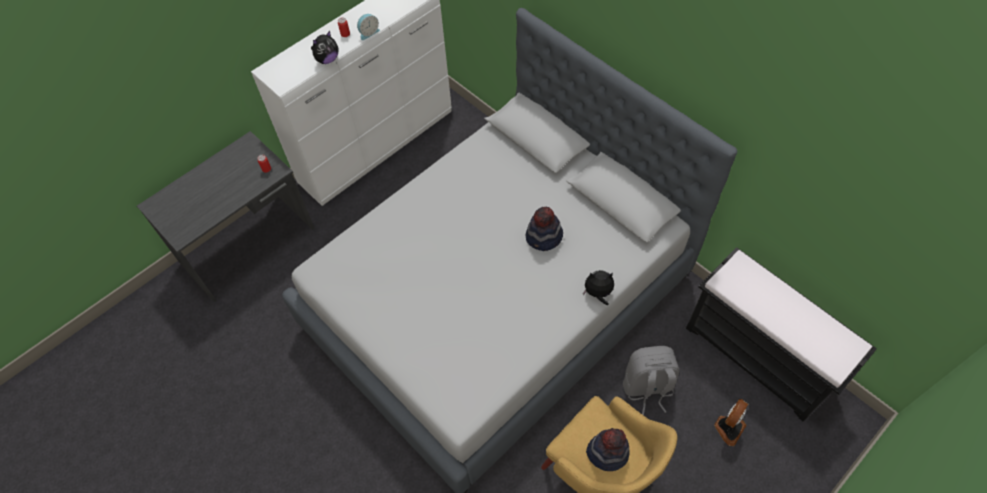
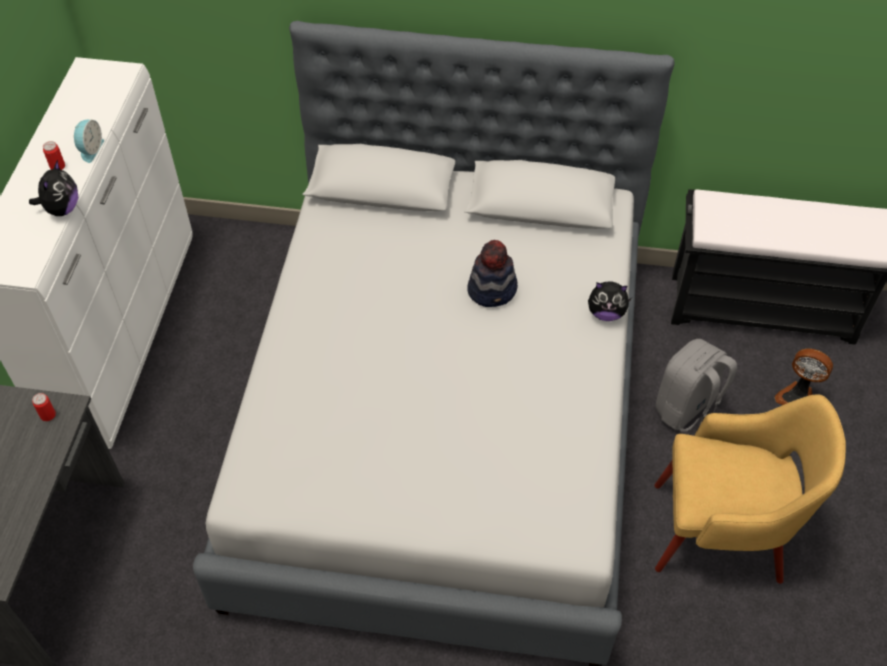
camera: 40 degrees left, 5 degrees down
(598, 293) = (606, 313): plush toy -> plush toy turned 135 degrees counterclockwise
(607, 452) = (745, 481): hat -> none
(728, 428) = (797, 397): fan -> fan turned 120 degrees clockwise

